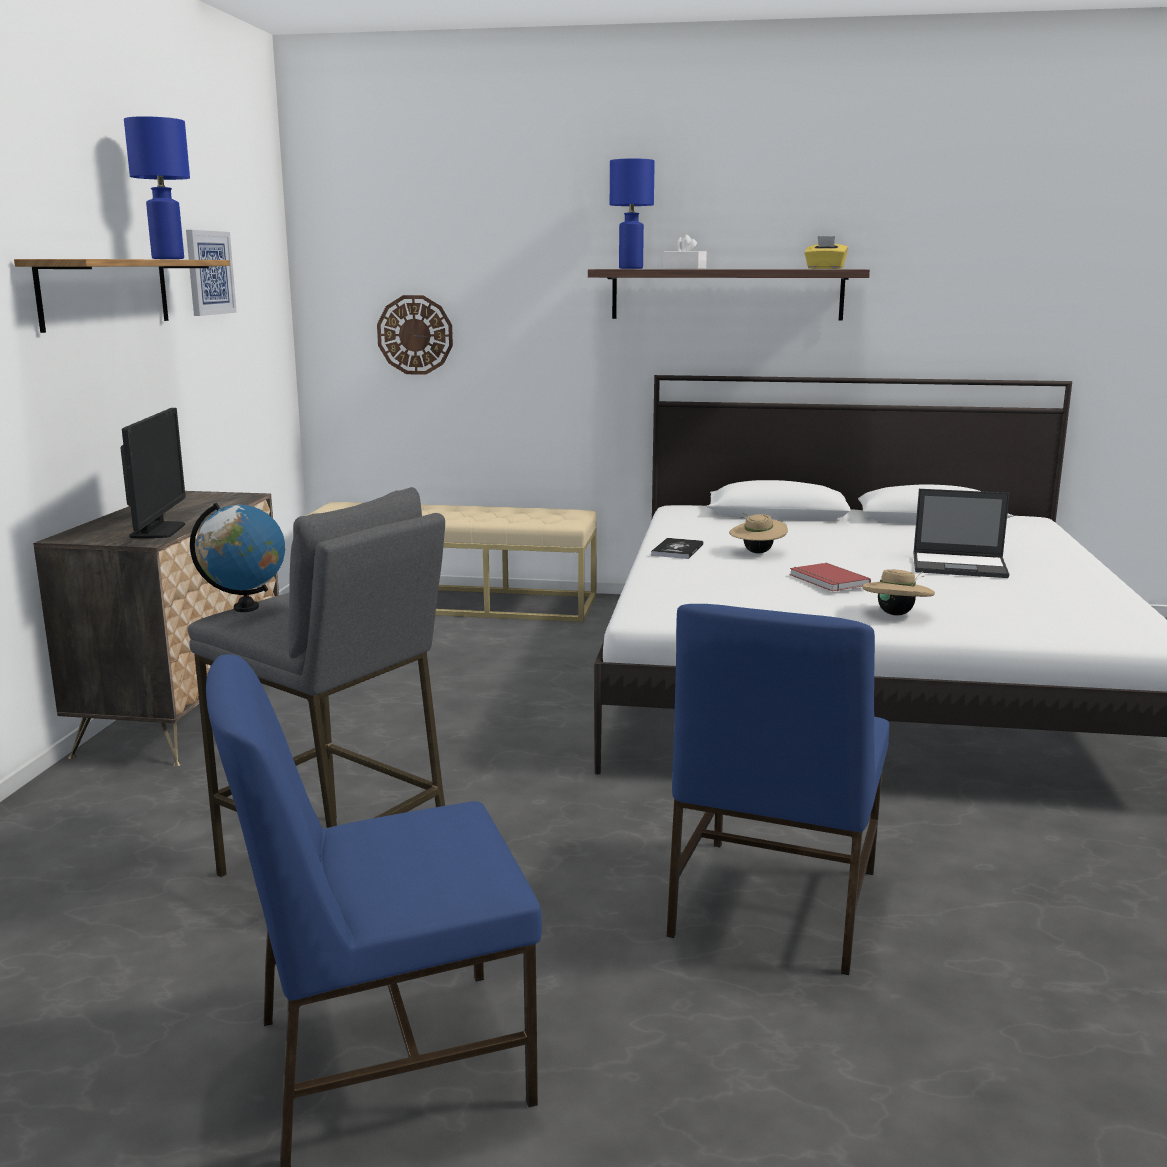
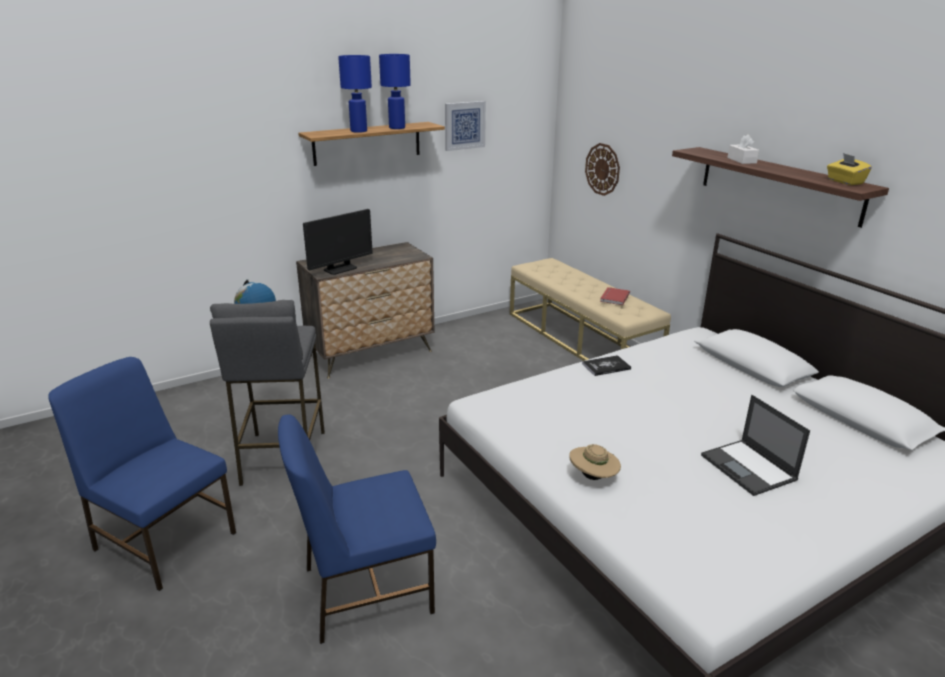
camera: 50 degrees right, 10 degrees up
(630, 268) = (709, 153): blue table lamp -> blue table lamp (359, 131)
(757, 552) = (644, 390): beige hat -> none
(827, 580) = (620, 431): red book -> red book (613, 297)

